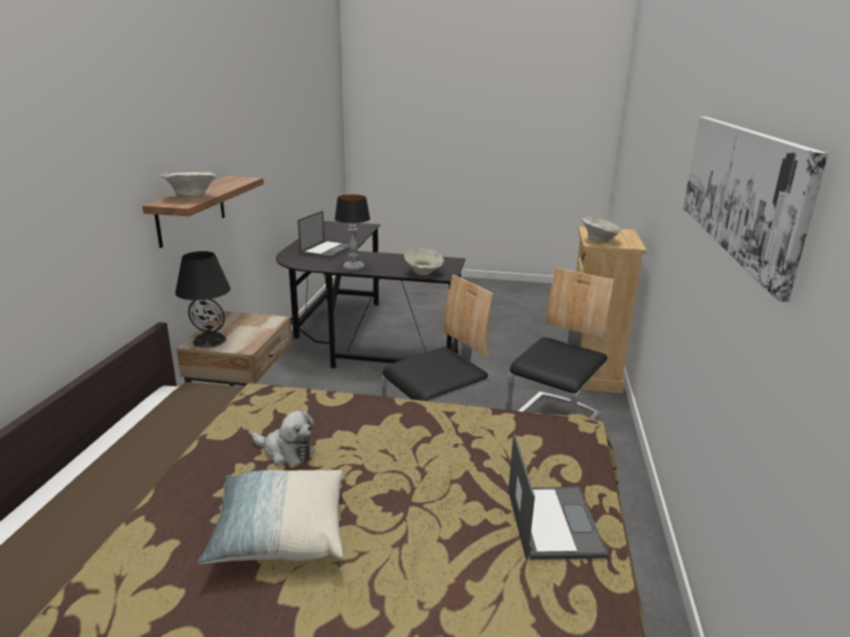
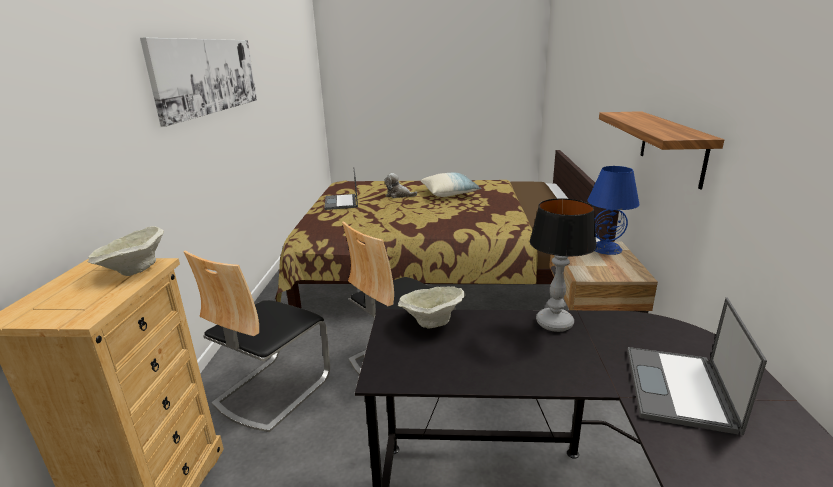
camera: 175 degrees right, 0 degrees up
(191, 197) = (632, 116): beige bowl -> none
(209, 340) = (606, 248): black table lamp -> blue table lamp
(286, 452) = (469, 209): plush toy -> plush toy (398, 195)

